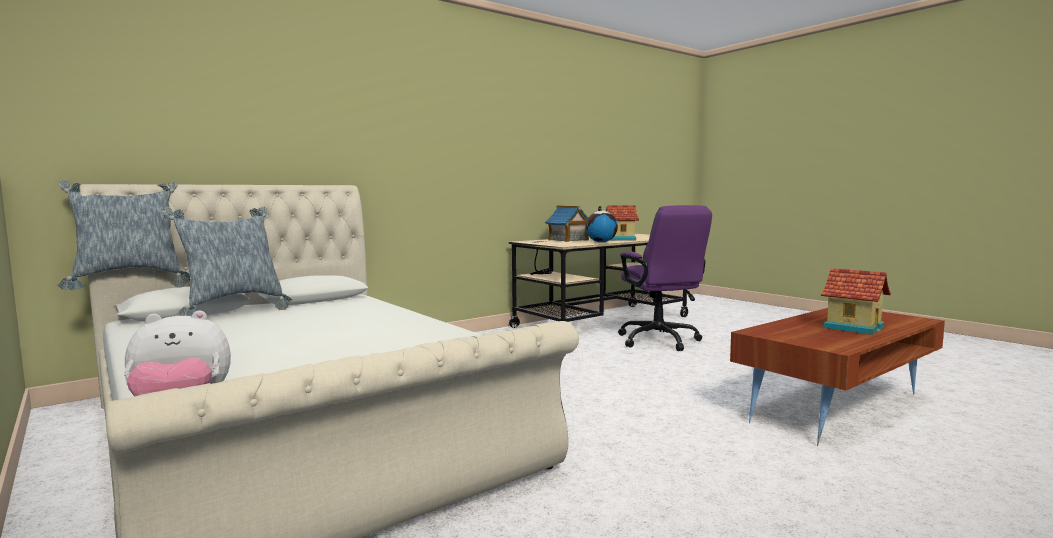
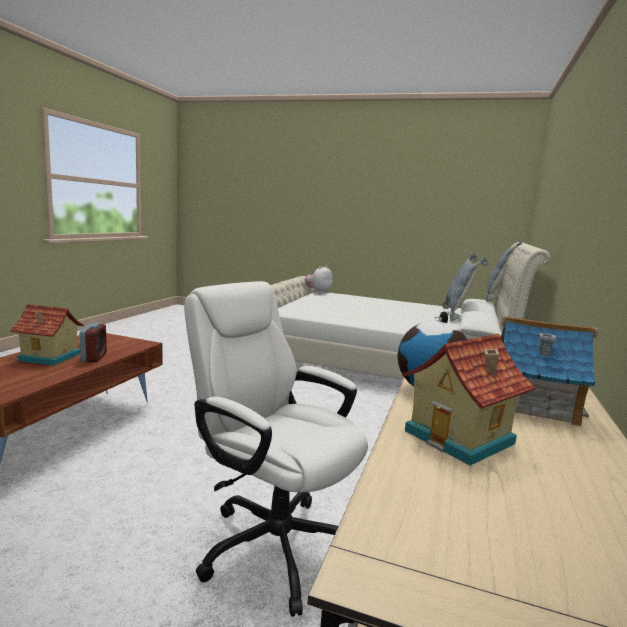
camera: 145 degrees right, 5 degrees up
(660, 342) = (270, 545): purple office chair -> white office chair
(803, 323) = (94, 357): none -> alarm clock

